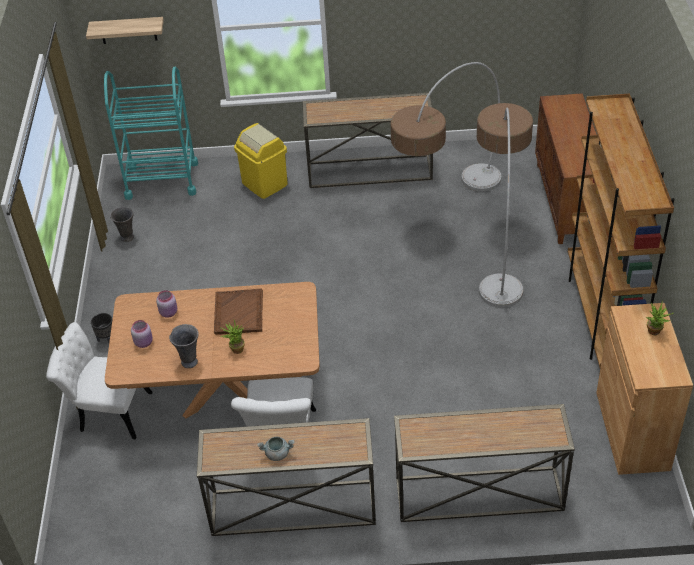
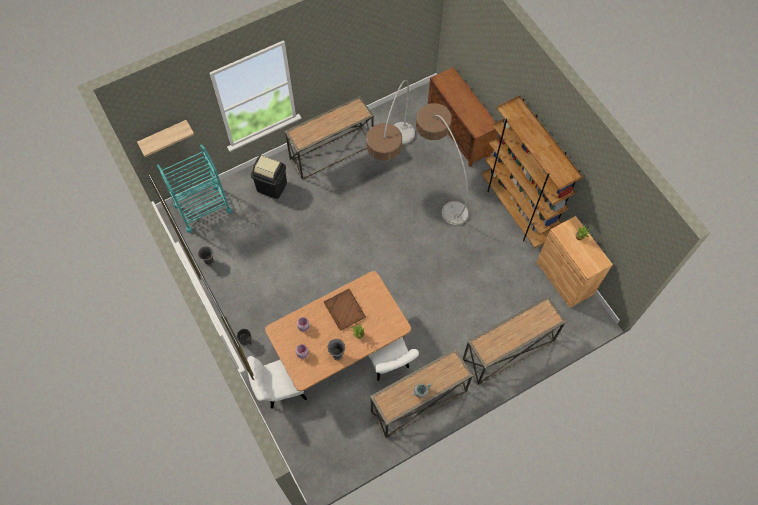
camera: 30 degrees left, 20 degrees up
(265, 184) = (272, 186): yellow trash can -> black trash can

